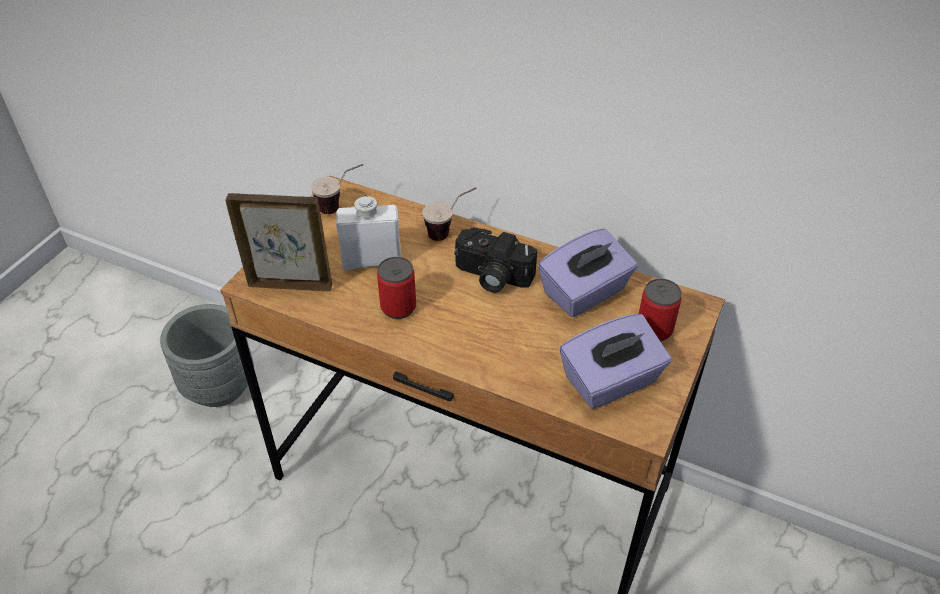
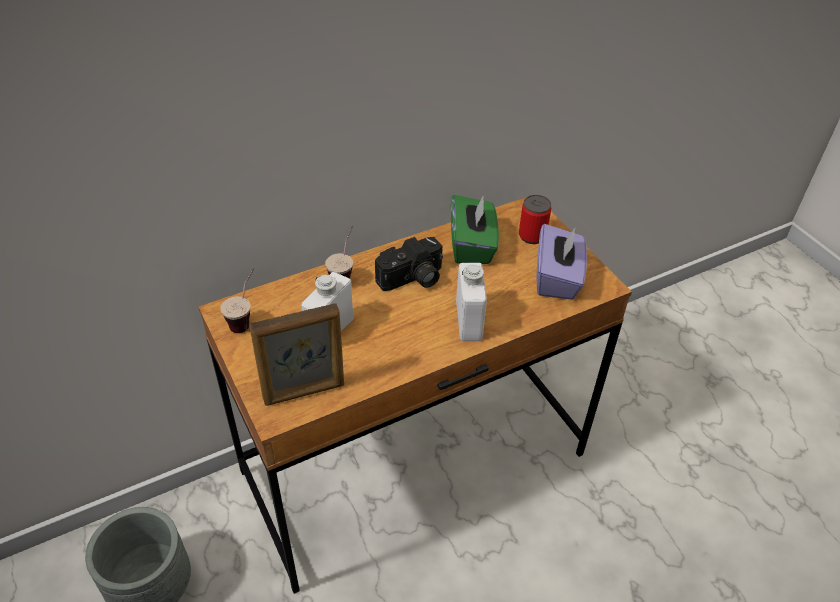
camera: 55 degrees left, 0 degrees up
(290, 284) = (304, 392): picture frame -> picture frame turned 150 degrees counterclockwise
(398, 307) = (394, 342): can -> none
(475, 344) = (468, 321): none -> white bottle
(585, 293) = (472, 246): purple tissue box -> green tissue box

